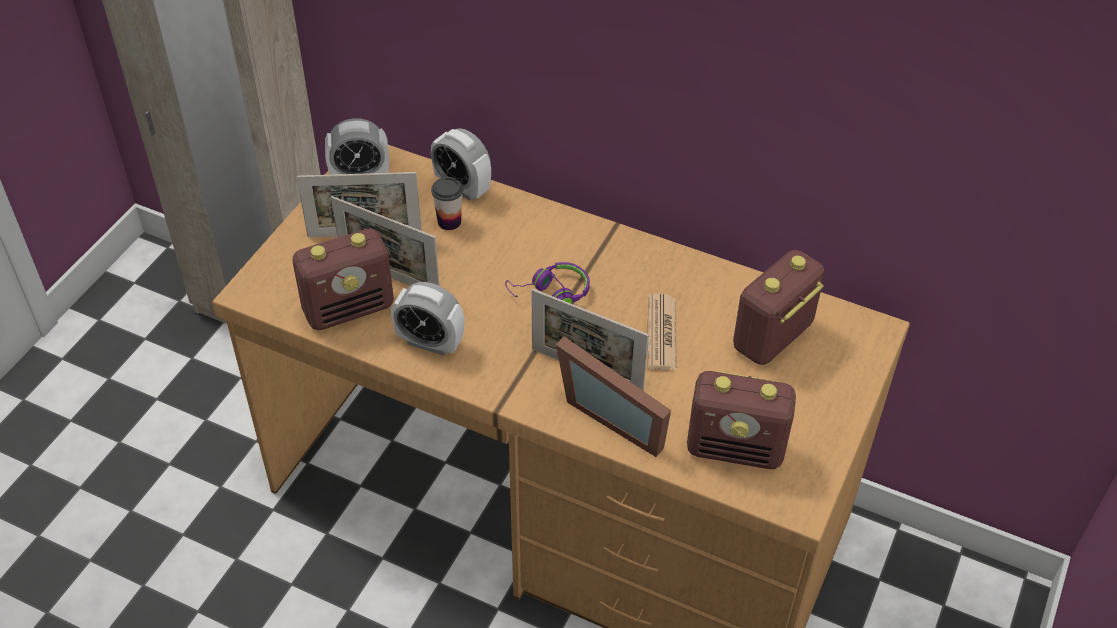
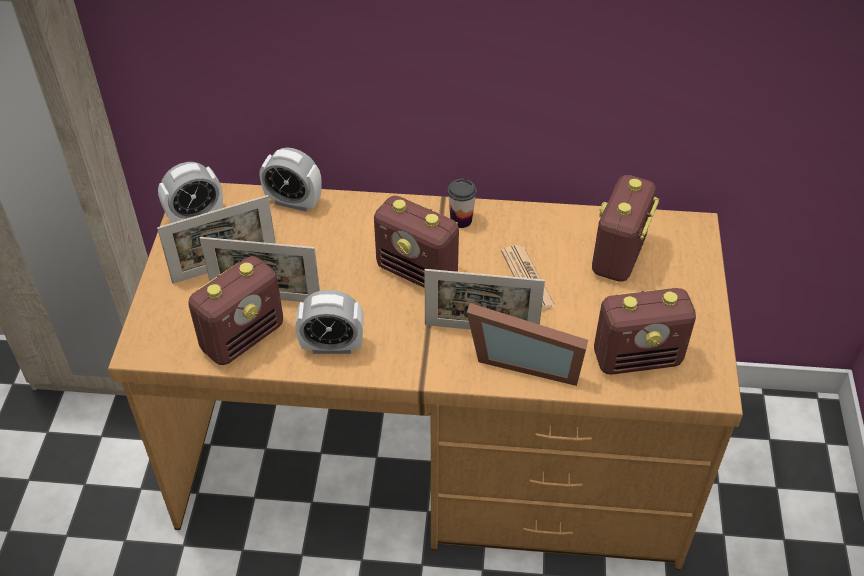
camera: 20 degrees left, 0 degrees up
(449, 222) = (296, 235): cup -> cup (461, 220)
(552, 293) = (418, 272): purple headphones -> radio

